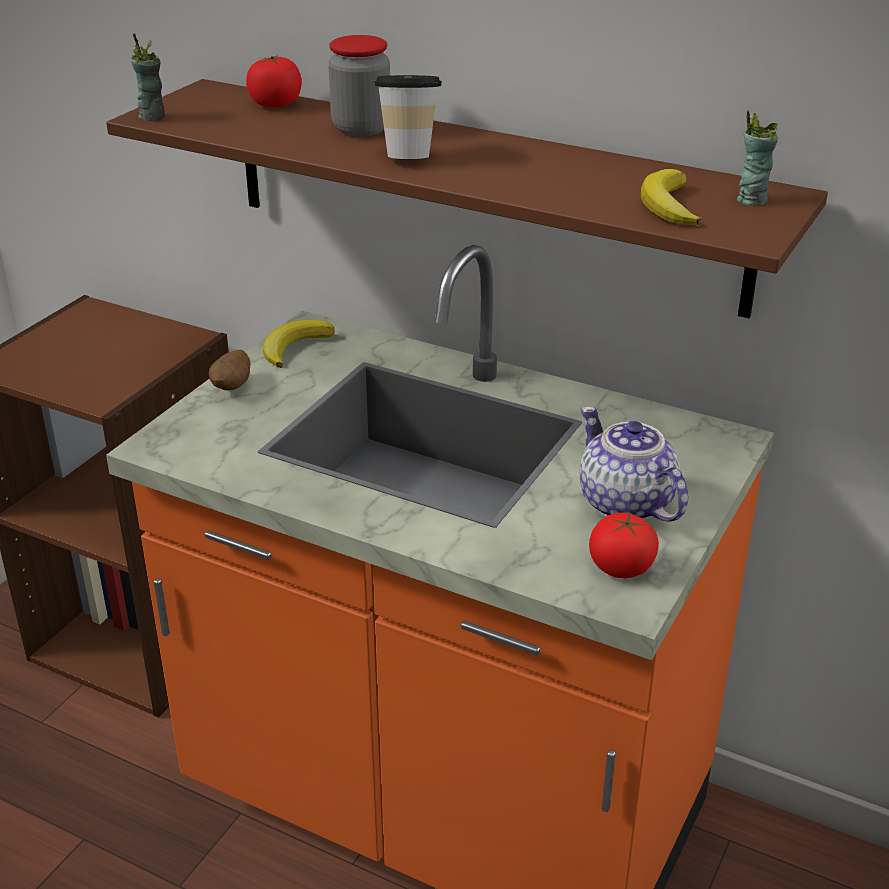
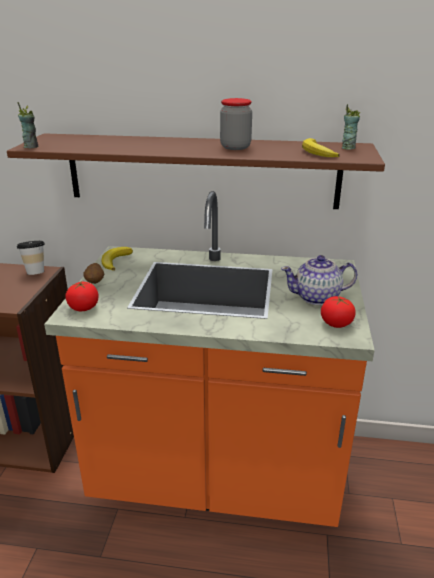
camera: 20 degrees left, 5 degrees down
(276, 104) = (92, 138): tomato -> tomato (84, 307)
(361, 129) = (145, 142): jar -> jar (235, 147)
(409, 156) = (179, 148): cup -> cup (35, 272)
(626, 504) = (317, 297): teapot -> teapot turned 45 degrees counterclockwise

